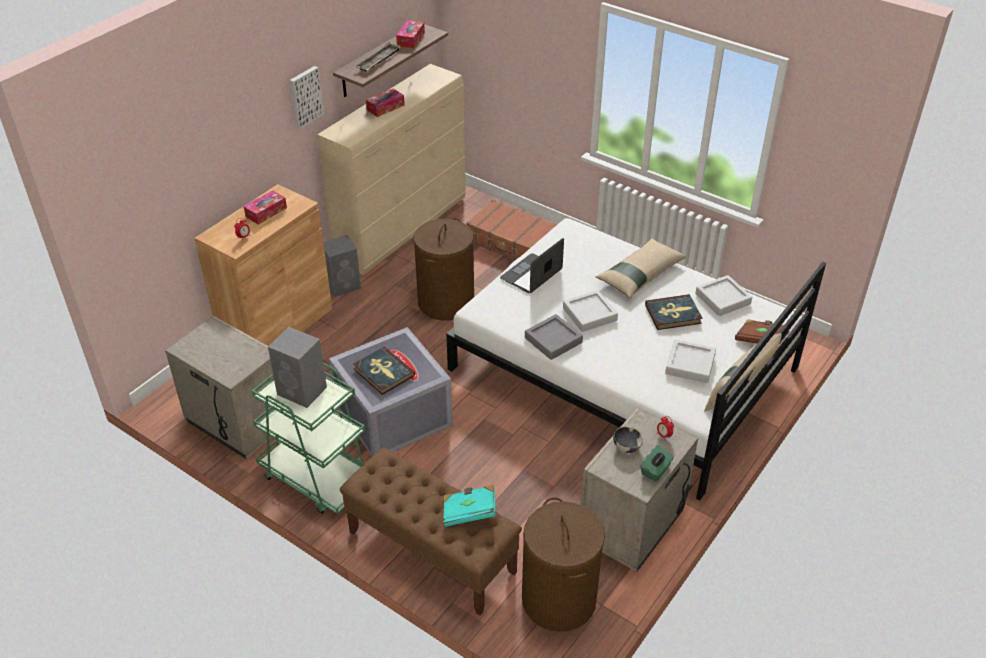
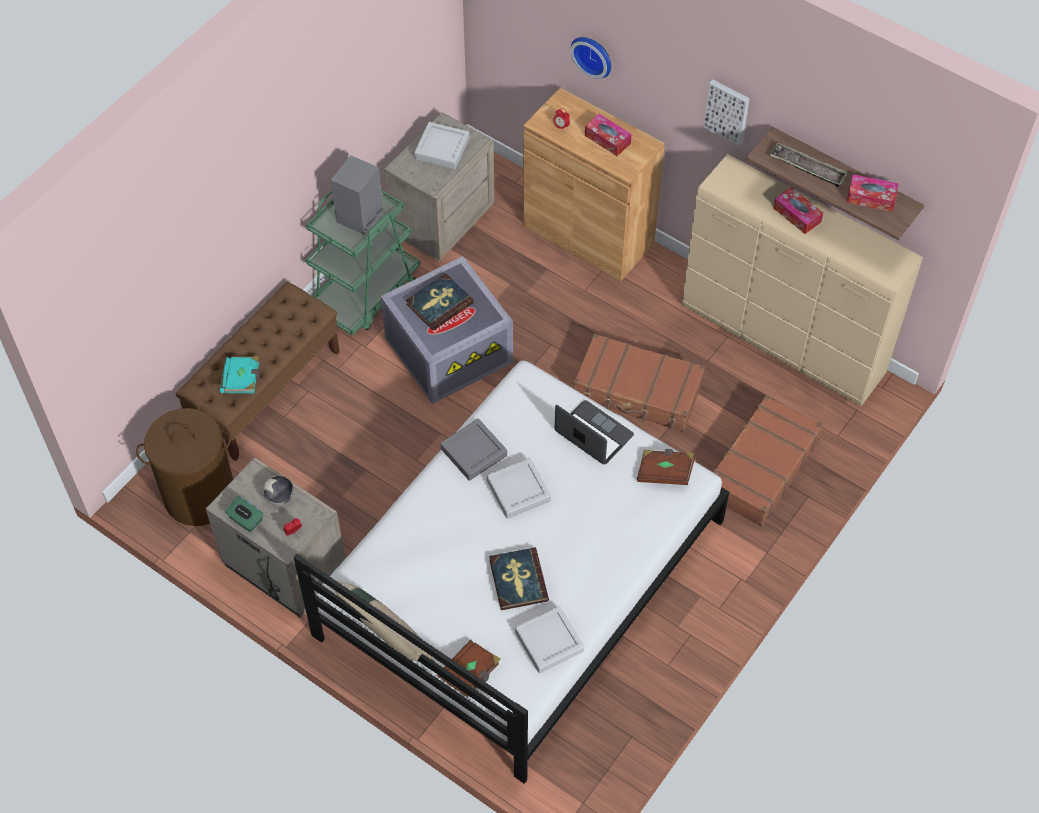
camera: 90 degrees right, 15 degrees up
(207, 170) = (593, 55): none -> wall clock
(344, 285) = (664, 289): grey speaker -> none
(446, 302) = (637, 392): brown laundry basket -> brown suitcase
(565, 240) = (665, 472): none -> brown book
(639, 274) = (597, 552): beige pillow -> none
(690, 364) = (426, 587): grey tray -> grey tray (442, 148)

